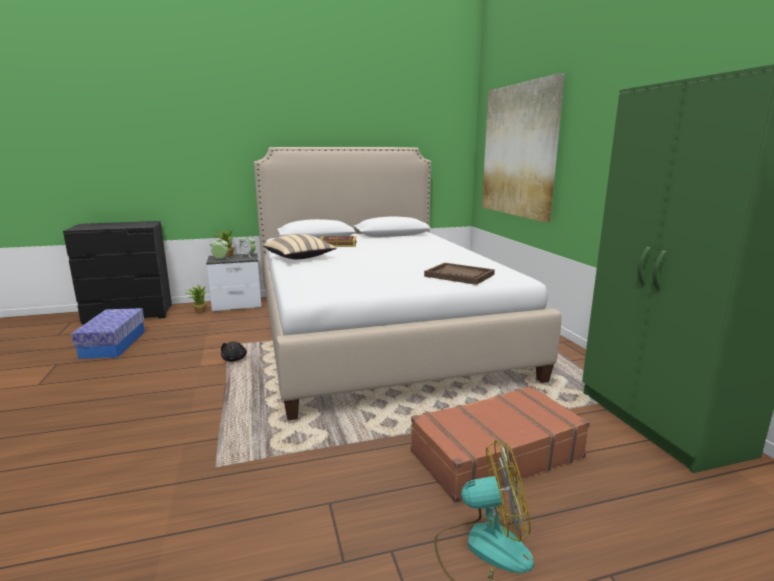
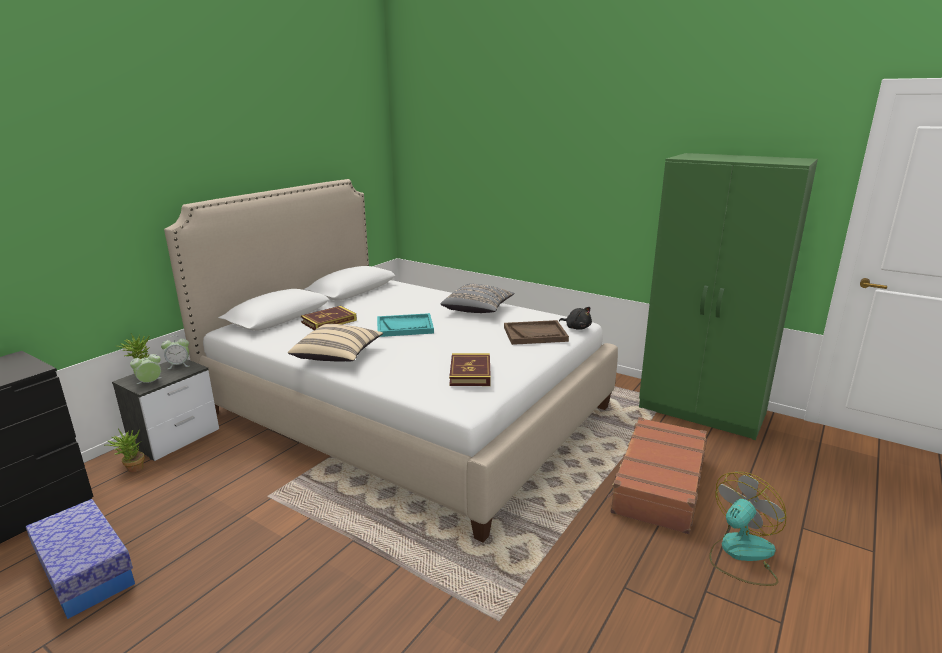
camera: 40 degrees left, 5 degrees up
(234, 359) = (311, 509): black plush toy -> black plush toy (577, 328)
(348, 281) = (470, 373): none -> book
(374, 254) = (405, 327): none -> turquoise tray
(452, 256) = (478, 310): none -> grey pillow
(519, 151) = (474, 180): picture -> none

